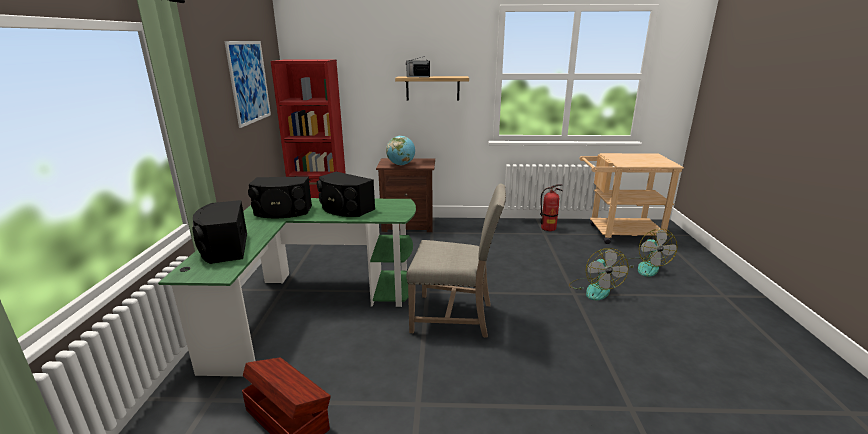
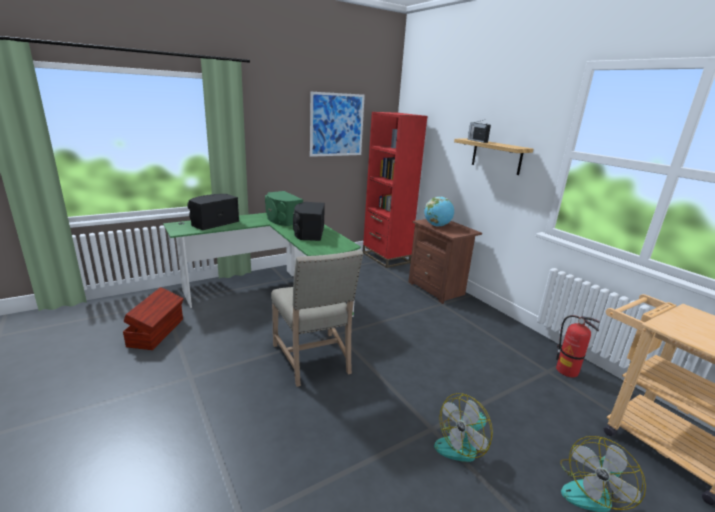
camera: 55 degrees right, 0 degrees up
(282, 212) = (282, 219): black speaker -> green speaker

